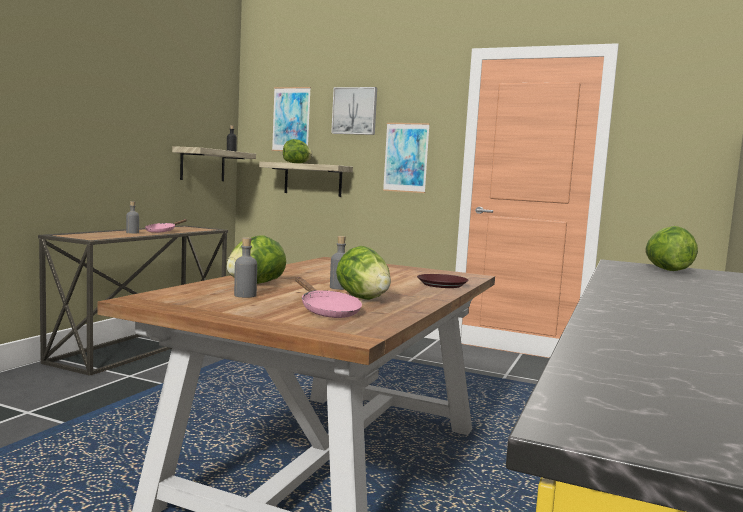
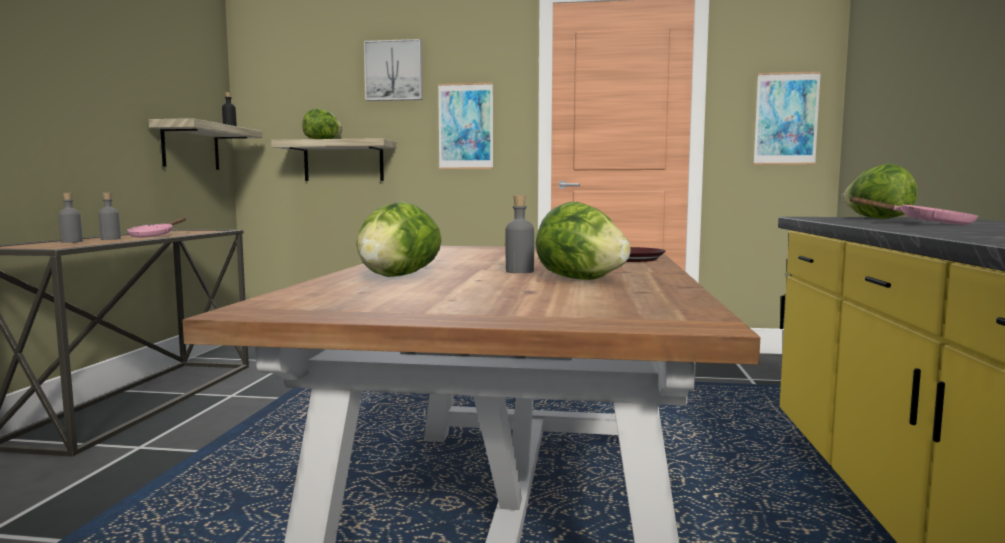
camera: 15 degrees left, 0 degrees up
(245, 295) = (414, 290): grey bottle -> grey bottle (71, 242)
(291, 119) = (307, 85): picture -> picture (786, 119)
(327, 311) = (574, 297): pink frying pan -> pink frying pan (927, 223)

